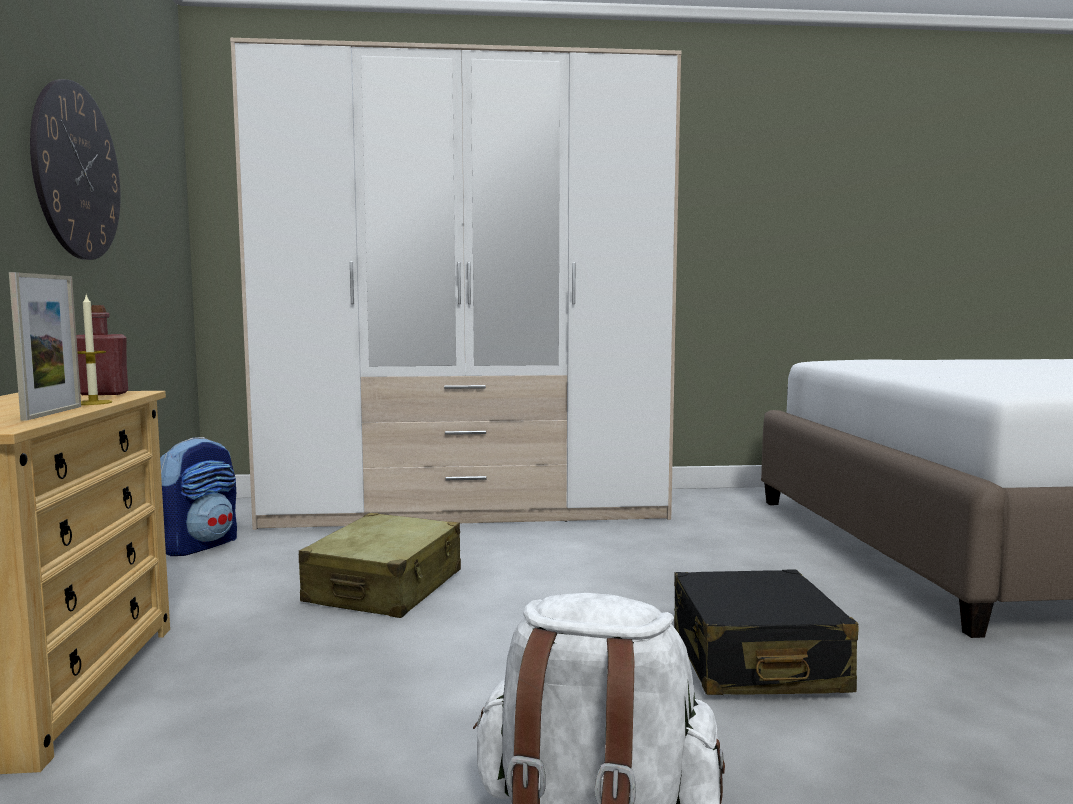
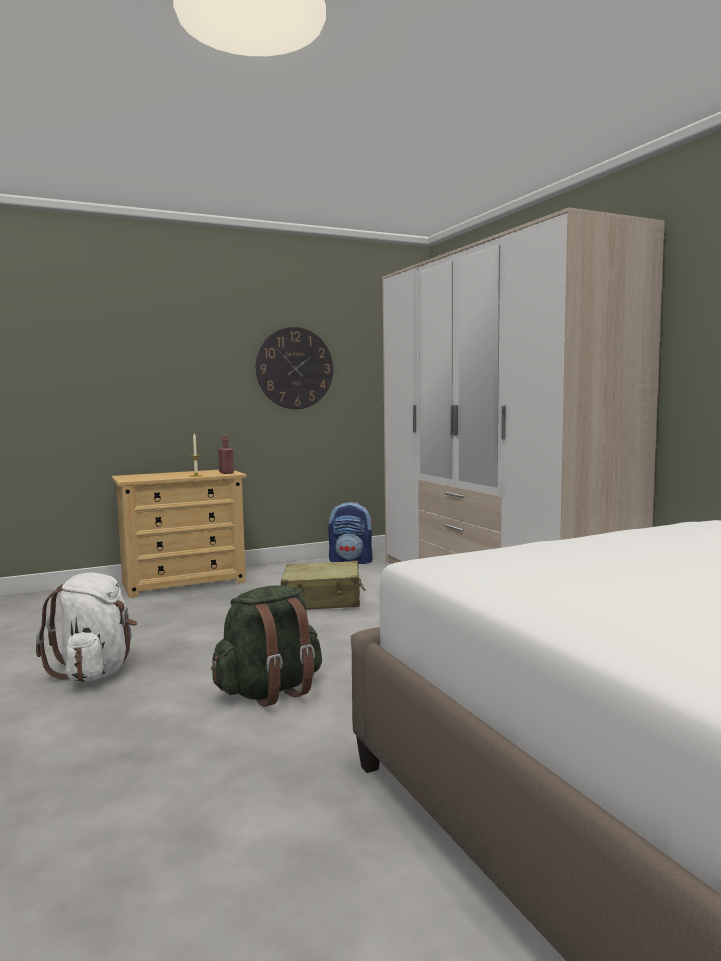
camera: 70 degrees right, 0 degrees up
(52, 413) = (165, 477): picture frame -> none
(755, 661) = (270, 691): black suitcase -> green backpack

